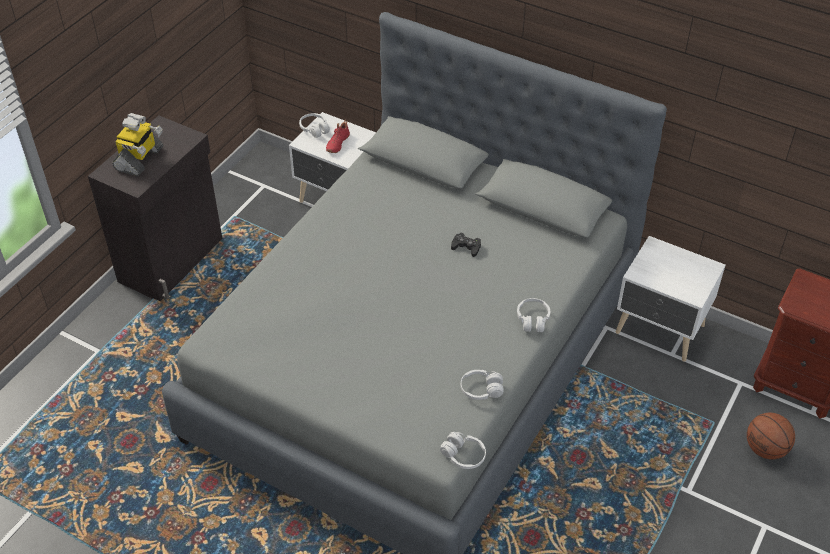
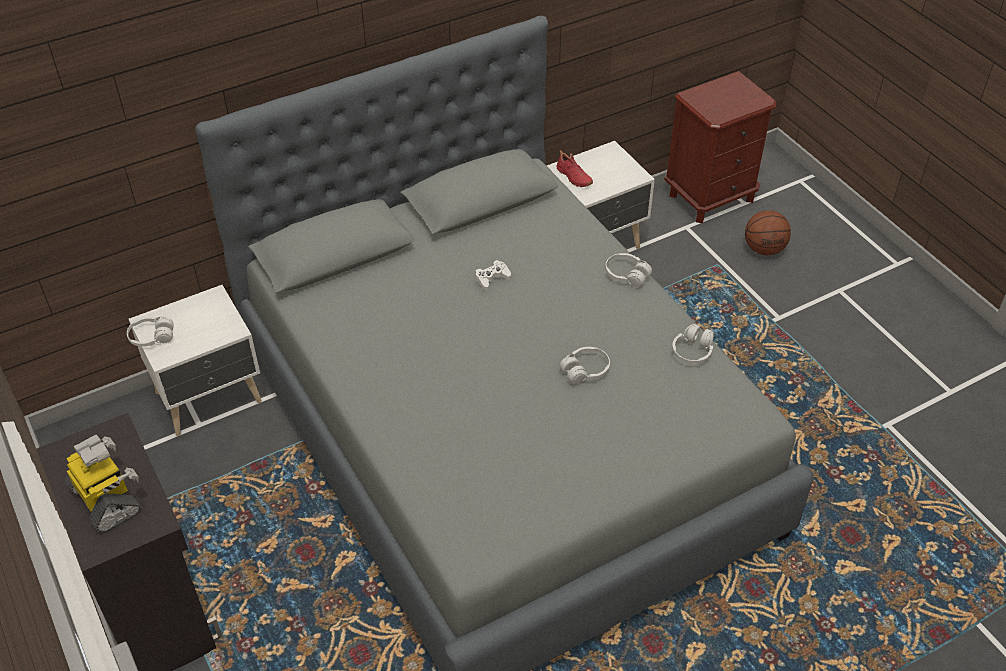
camera: 60 degrees left, 0 degrees up
(337, 143) = (196, 328): red shoe -> red shoe (573, 177)
(463, 455) = (768, 400): white headphones -> white headphones (585, 371)
(466, 247) = (492, 278): black game controller -> white game controller

